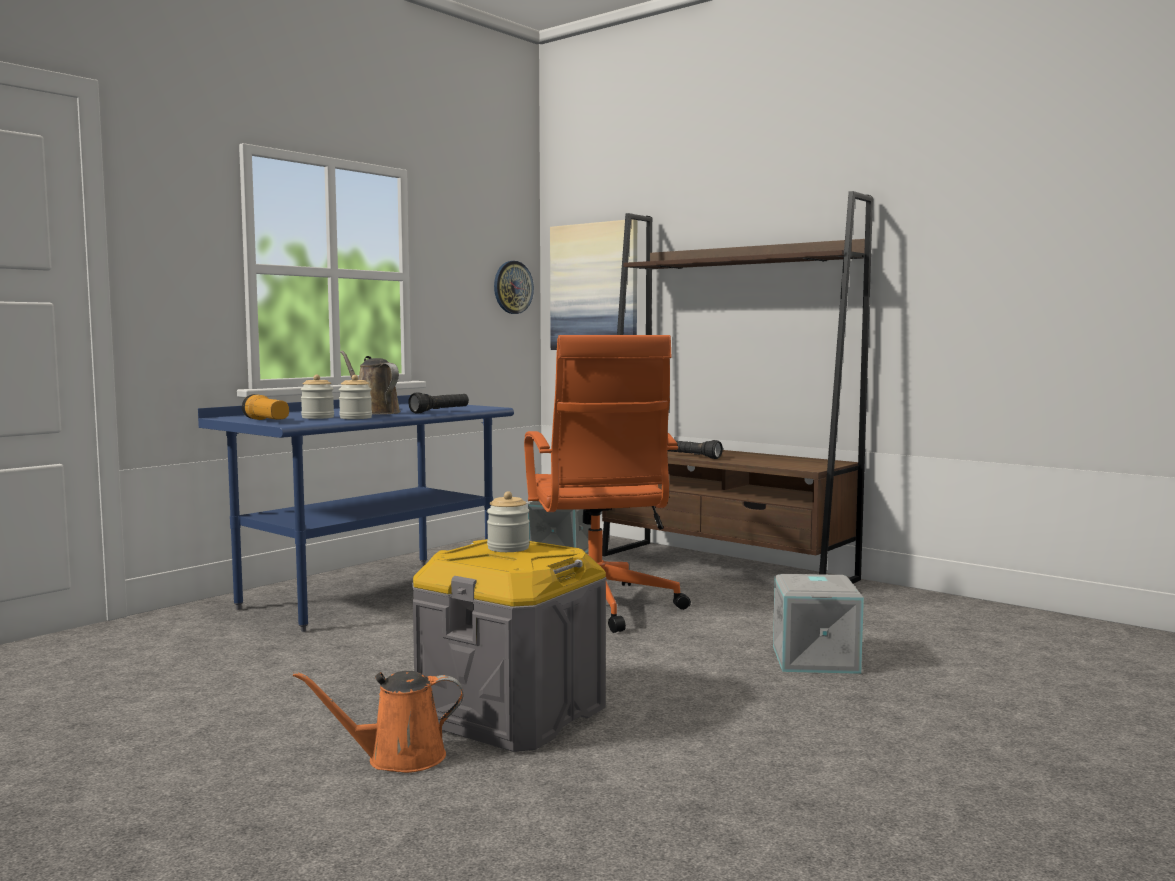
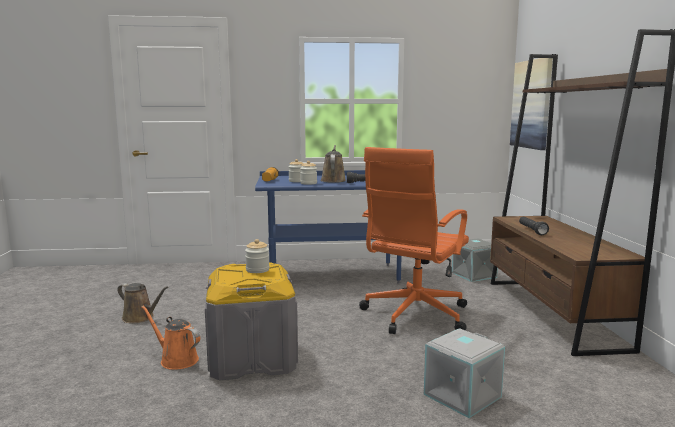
camera: 45 degrees right, 5 degrees up
(155, 739) = (140, 318): none -> brown watering can
(512, 287) = (486, 104): wall clock -> none

